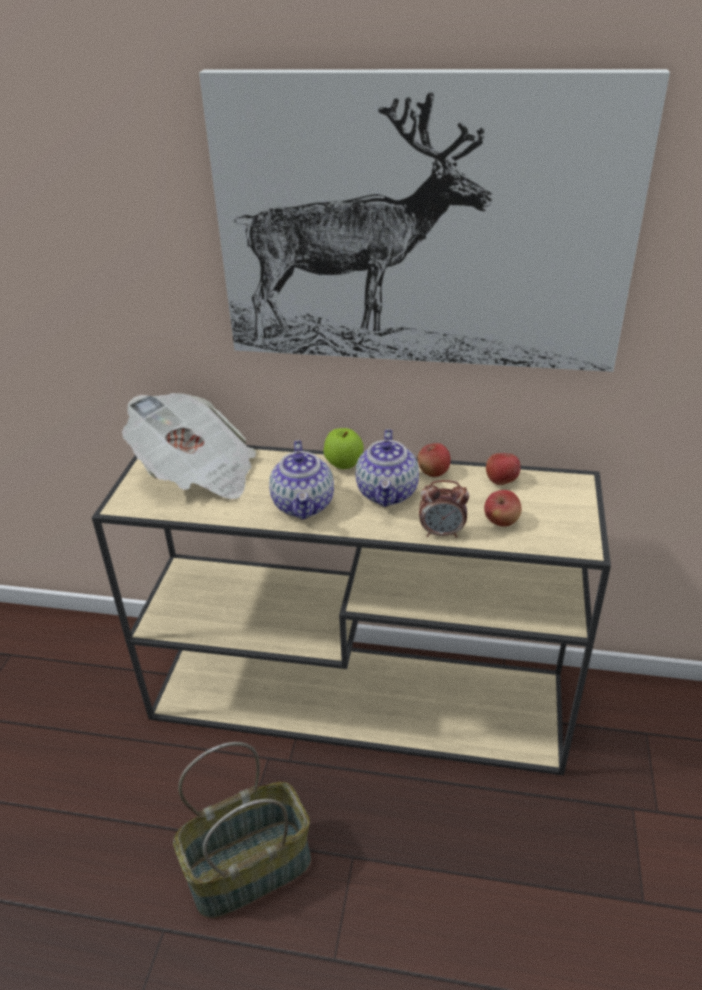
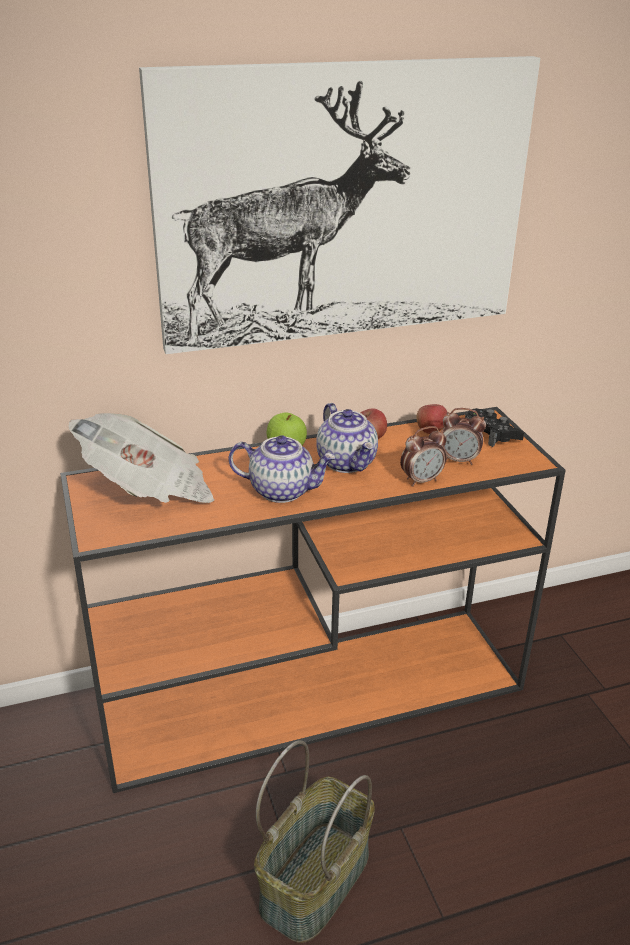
camera: 30 degrees left, 5 degrees down
(304, 505) = (282, 490): teapot -> teapot turned 45 degrees counterclockwise
(362, 696) = (315, 690): beige console table -> orange console table
(501, 522) = (459, 460): apple -> alarm clock
(563, 501) = (491, 434): none -> black game controller

